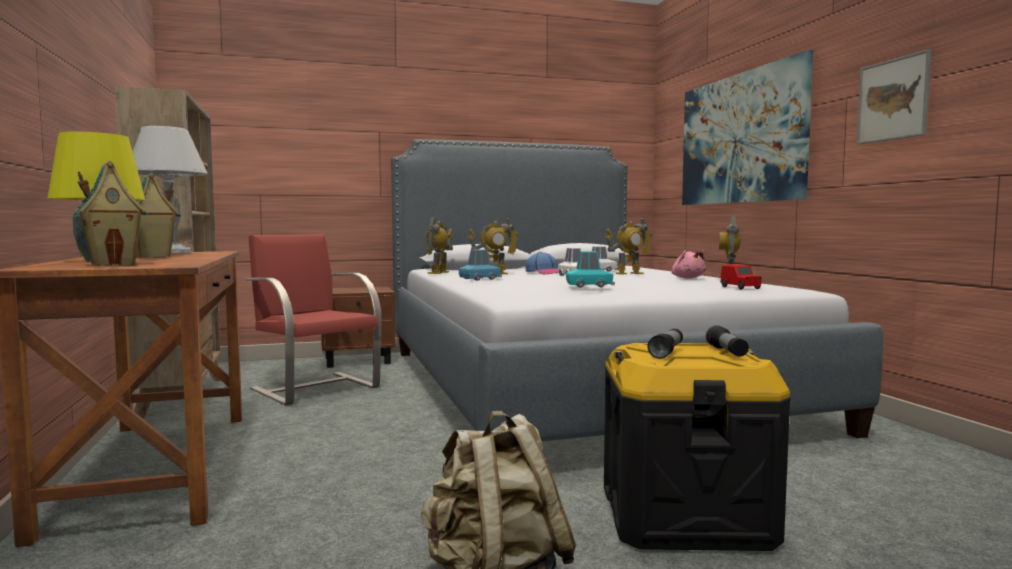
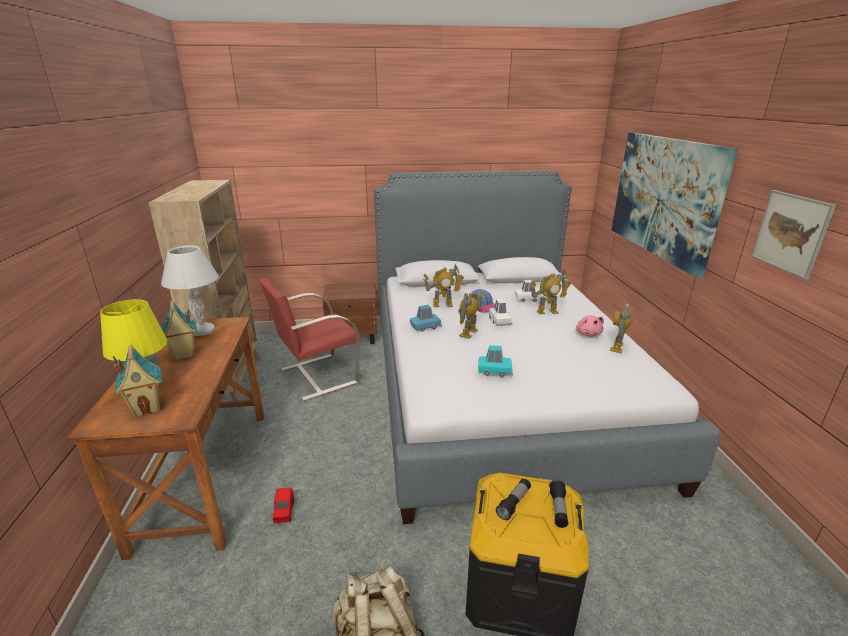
camera: 10 degrees right, 20 degrees up
(315, 388) = (317, 376): red chair -> red chair turned 90 degrees counterclockwise
(439, 272) = (403, 298): toy robot -> toy robot (469, 333)
(740, 288) = (615, 378): red toy car -> red toy car (284, 512)

